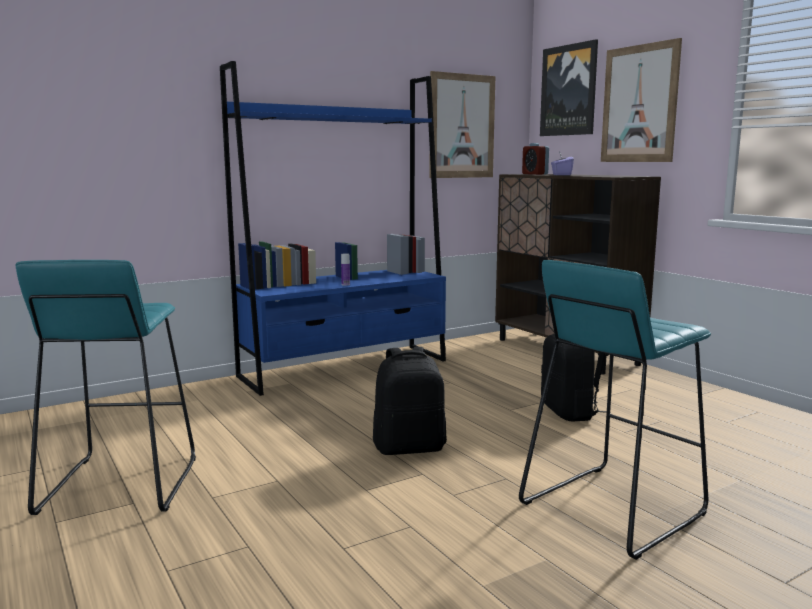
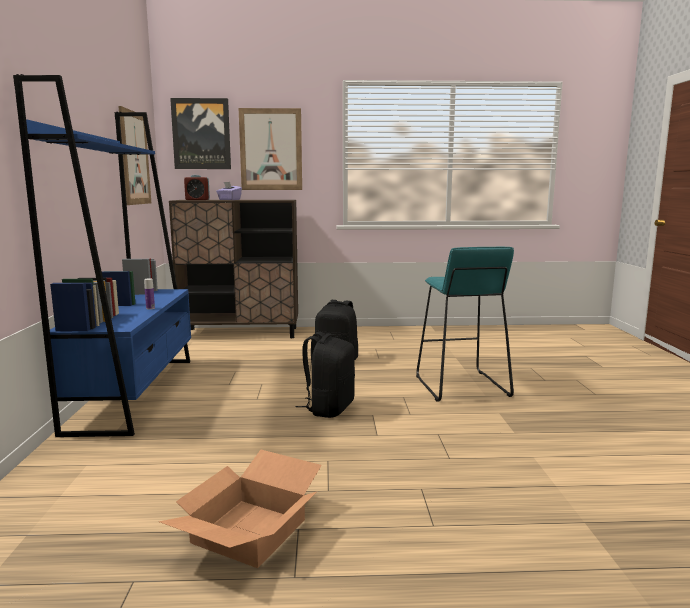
camera: 60 degrees left, 0 degrees up
(119, 485) = (249, 532): turquoise stool -> cardboard box

